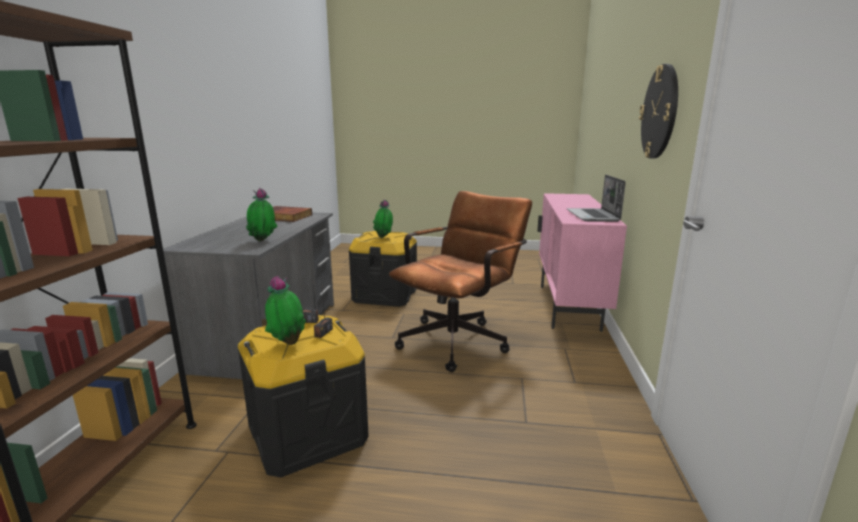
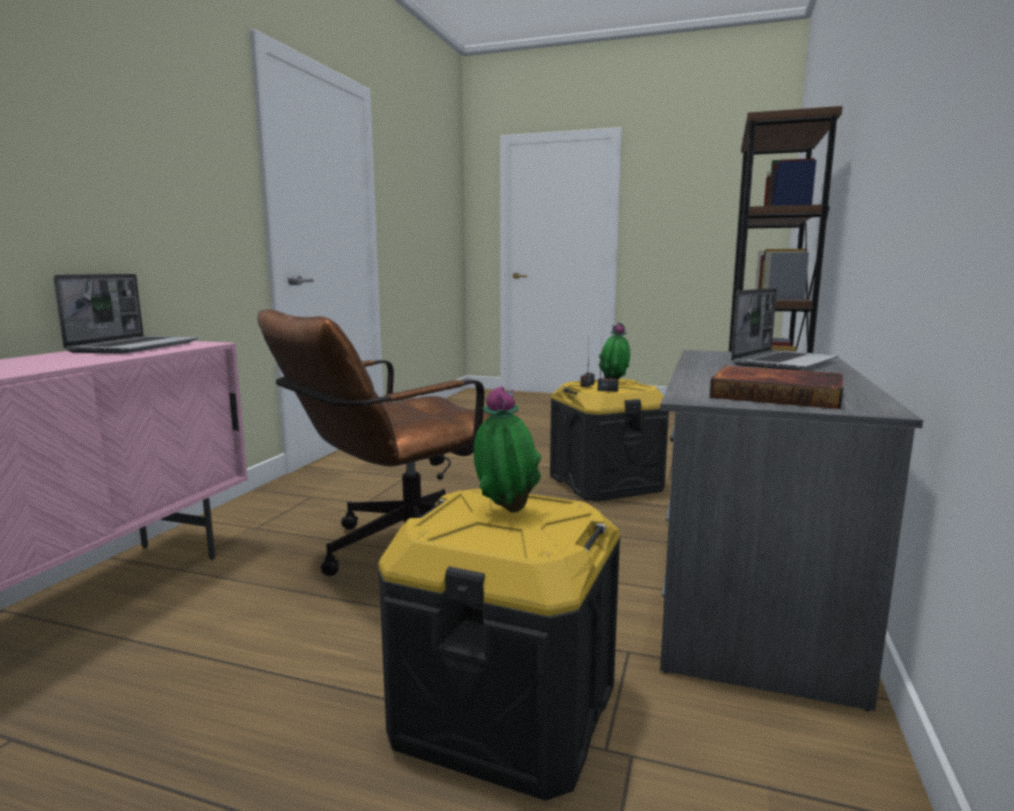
camera: 170 degrees left, 5 degrees down
(224, 238) = (783, 362): none -> laptop
(263, 241) = (709, 358): potted plant -> none
(660, 112) = (180, 176): wall clock -> none

